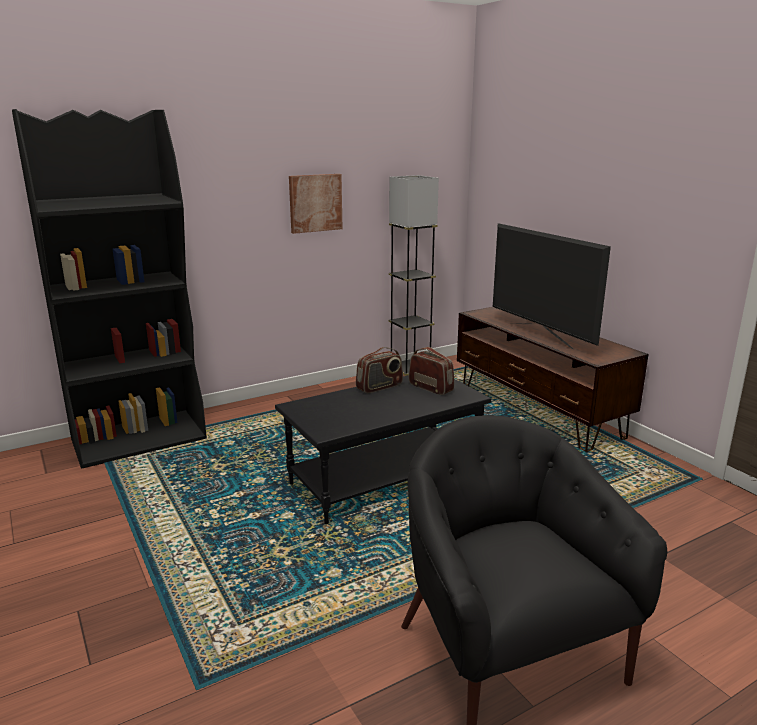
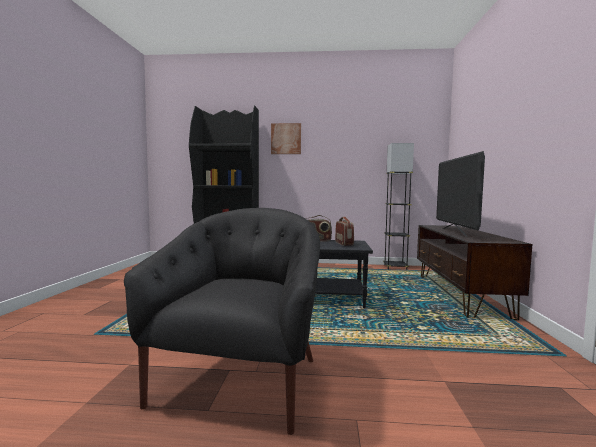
camera: 35 degrees right, 15 degrees down
(315, 203) = (339, 158): picture -> picture (286, 139)

